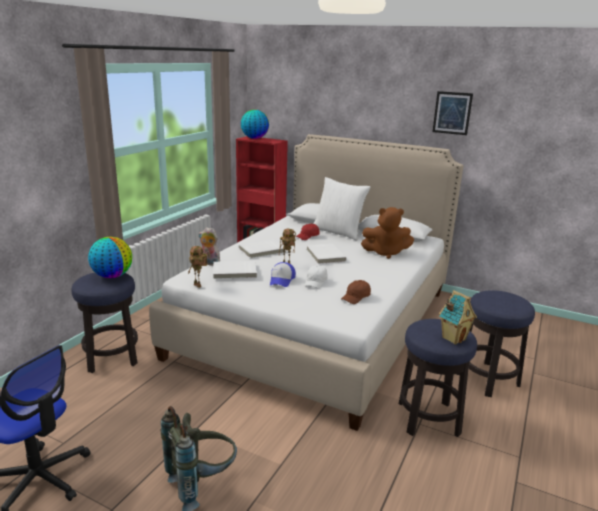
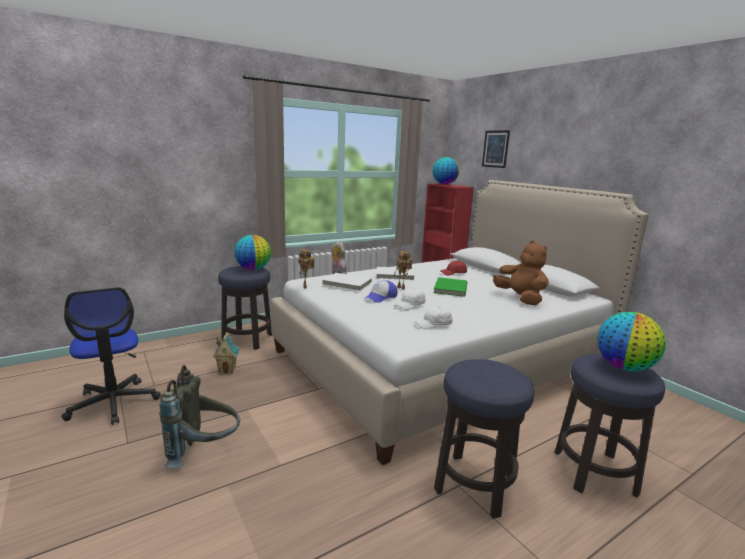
camera: 30 degrees right, 5 degrees down
(325, 255) = (449, 288): white book -> green book
(338, 232) = (491, 275): white pillow -> none
(356, 297) = (434, 325): brown cap -> white cap
(385, 253) = (520, 299): brown plush toy -> brown plush toy turned 150 degrees counterclockwise
(452, 113) = (643, 153): picture -> picture (495, 149)
(453, 338) = (495, 384): toy house -> toy house (227, 370)
(506, 299) = (624, 367): none -> globe

